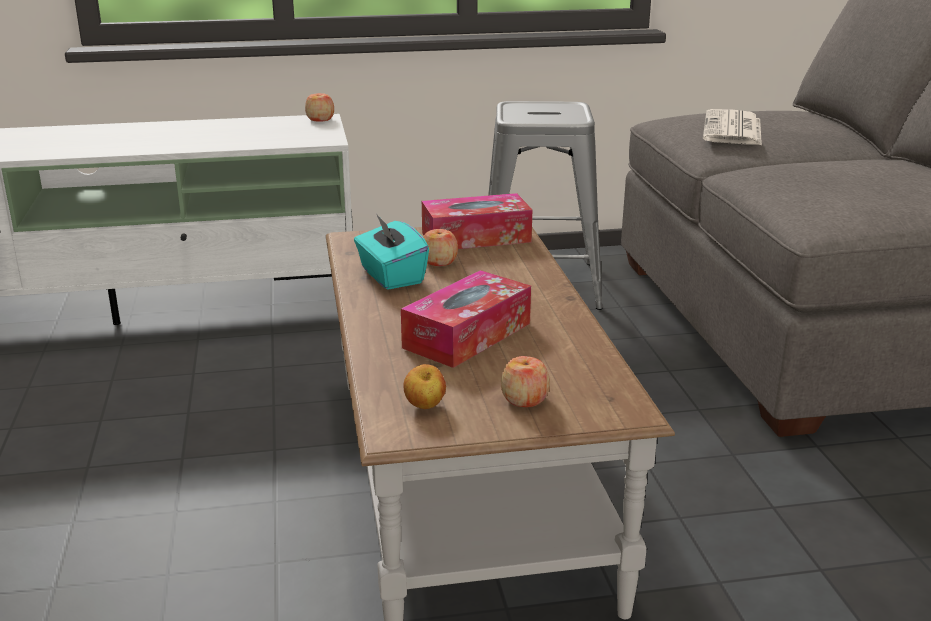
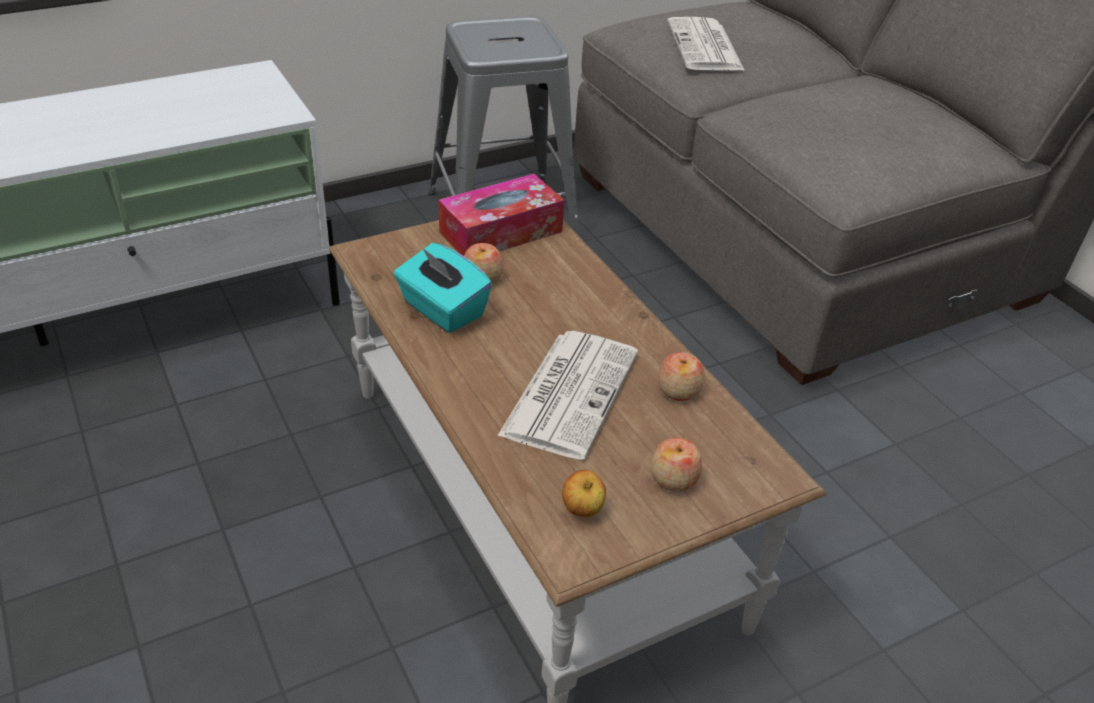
camera: 20 degrees left, 15 degrees up
(320, 119) = (255, 74): apple -> apple (678, 391)
(467, 335) = (570, 392): tissue box -> newspaper

